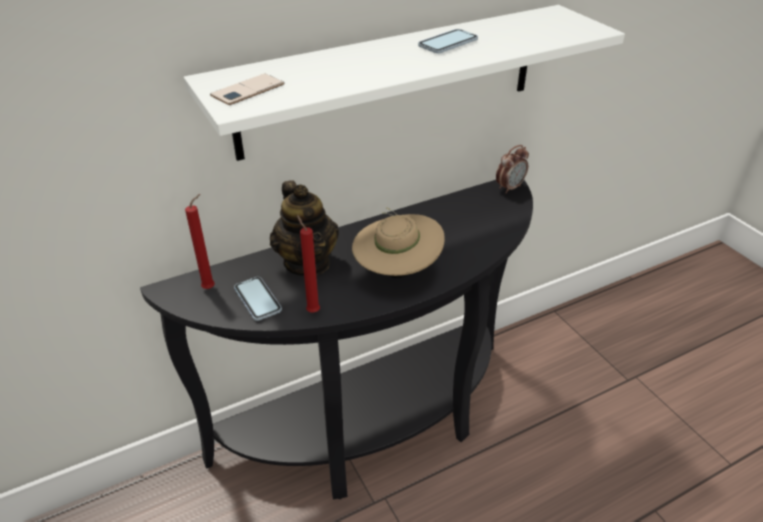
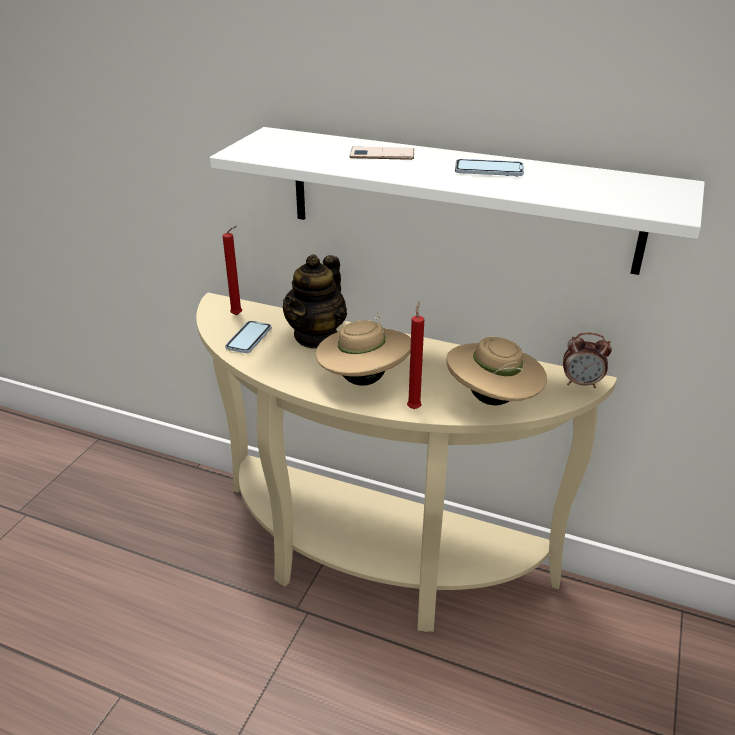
camera: 50 degrees right, 5 degrees down
(248, 90) = (272, 146): phone -> phone (382, 154)
(312, 310) = (265, 365): red candle -> red candle (414, 407)
(377, 428) = (370, 562): black console table -> beige console table
(489, 230) = (493, 400): none -> beige hat

